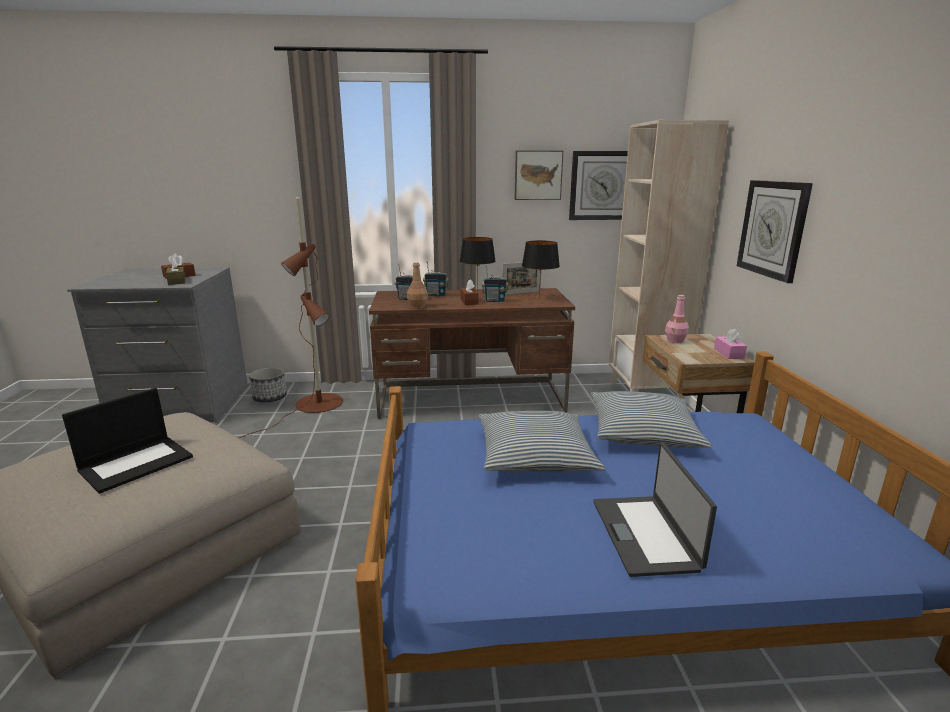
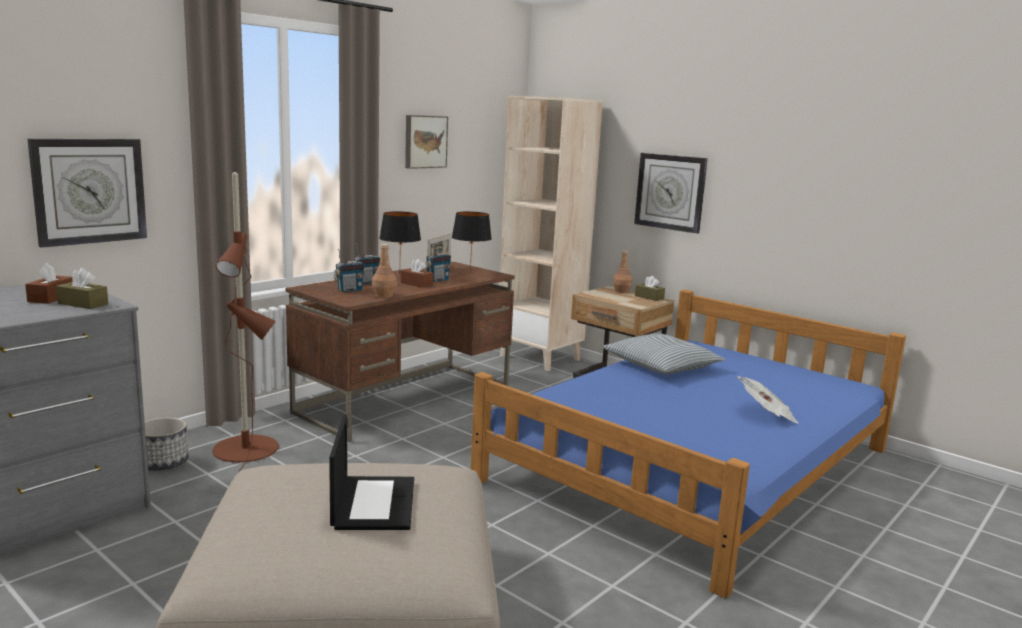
camera: 45 degrees left, 5 degrees down
(535, 455) = (634, 397): pillow -> none
(603, 186) = (475, 152): wall clock -> wall clock (89, 191)
(646, 534) = (766, 415): laptop -> newspaper
(675, 341) = (601, 295): pink bottle -> none
(709, 342) = (621, 291): none -> brown bottle
(728, 353) = (649, 297): pink tissue box -> brown tissue box

